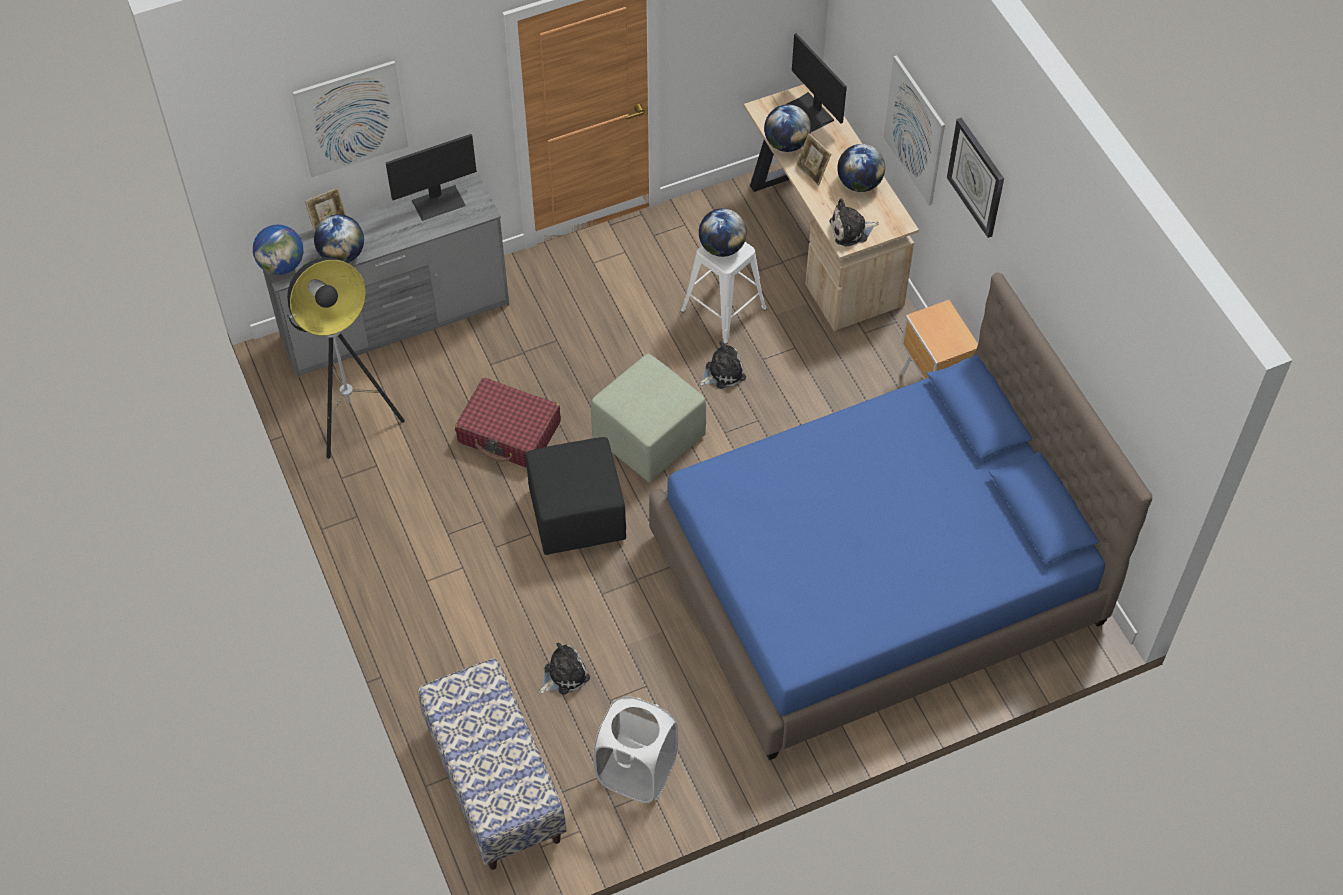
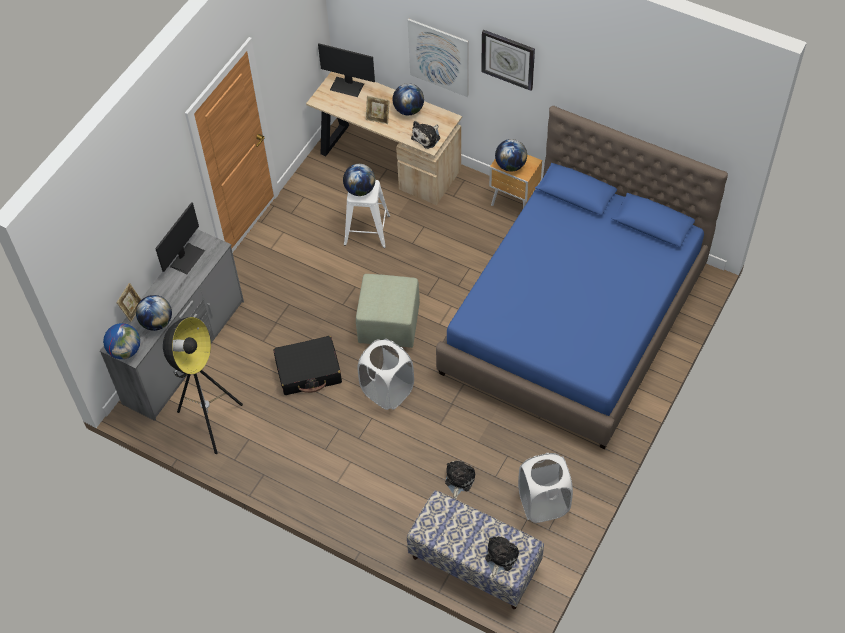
camera: 35 degrees left, 0 degrees up
(351, 118) = (127, 230): picture -> none
(509, 432) = (309, 371): red suitcase -> black suitcase
(576, 514) = (387, 391): black ottoman -> white laundry basket
(722, 372) = (397, 264): plush toy -> plush toy (500, 557)
(786, 144) = (349, 111): globe -> globe (510, 165)

